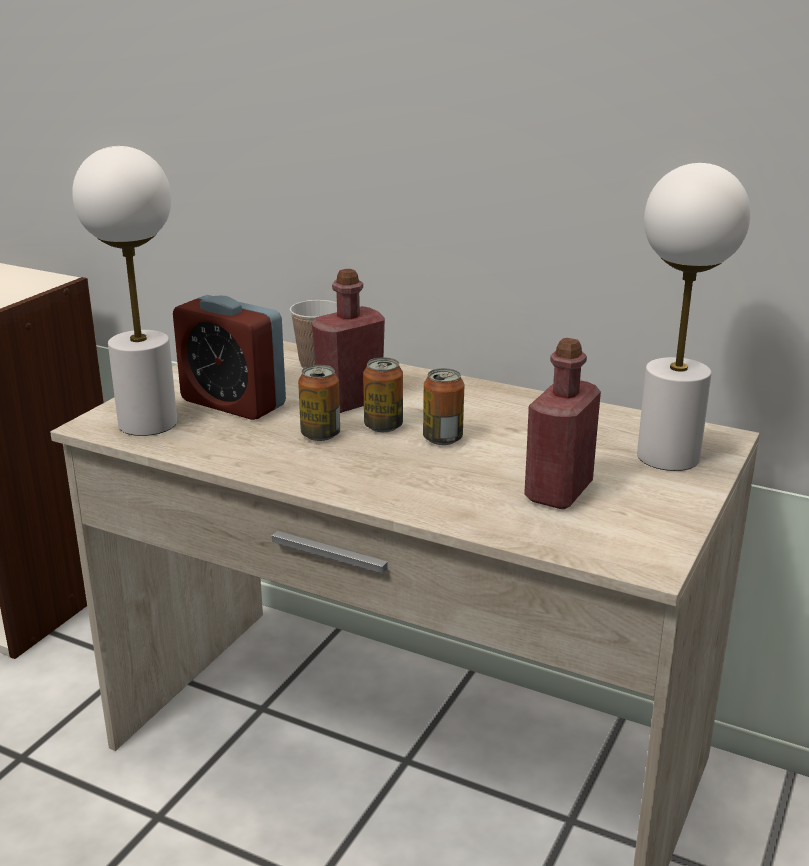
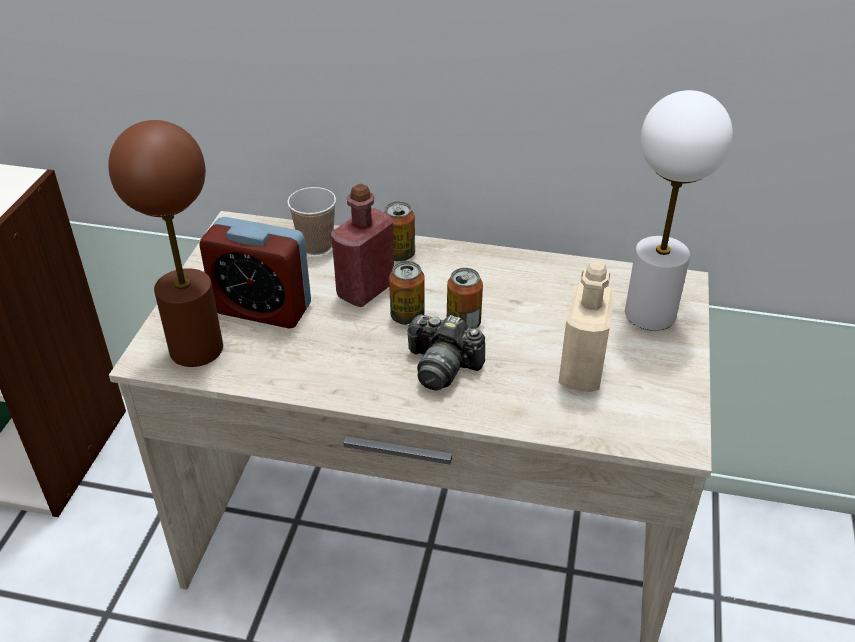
camera: 15 degrees left, 15 degrees up
(147, 423) = (195, 348): white table lamp -> brown table lamp
(320, 434) = (358, 336): can -> can (399, 254)
(399, 468) = (442, 366): none -> camera
(558, 492) = (581, 371): red bottle -> beige bottle

